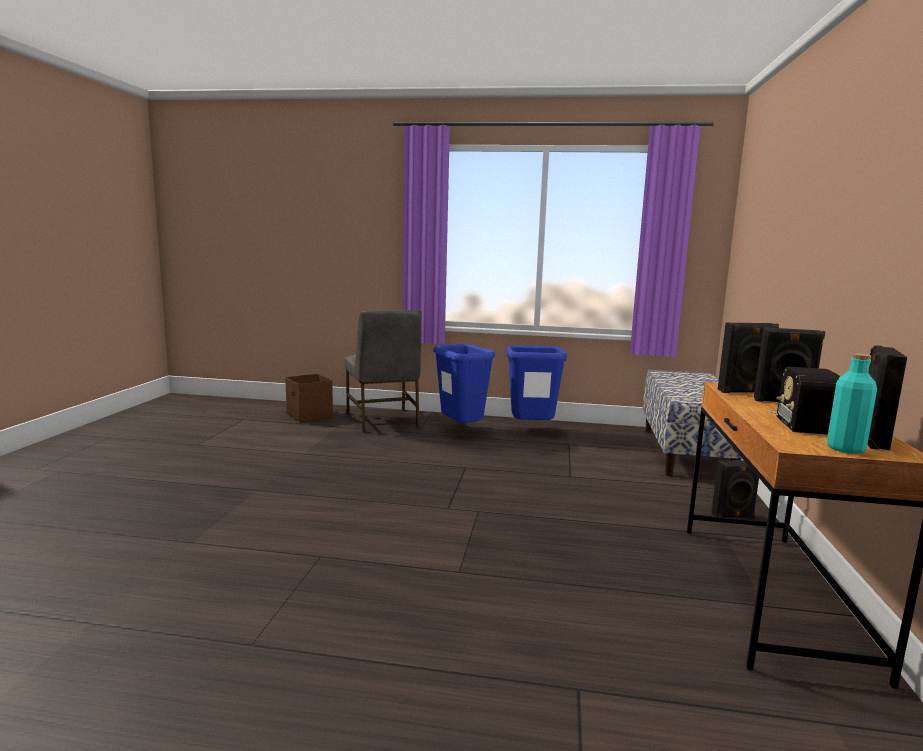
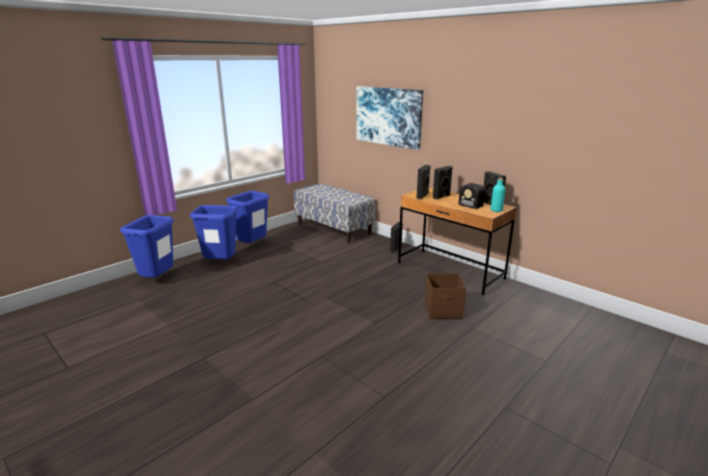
camera: 55 degrees left, 10 degrees up
(309, 415) = (93, 303): brown storage box -> brown storage box (443, 311)
(383, 420) = (157, 280): grey chair -> blue trash can
(792, 236) = (388, 116): none -> picture

